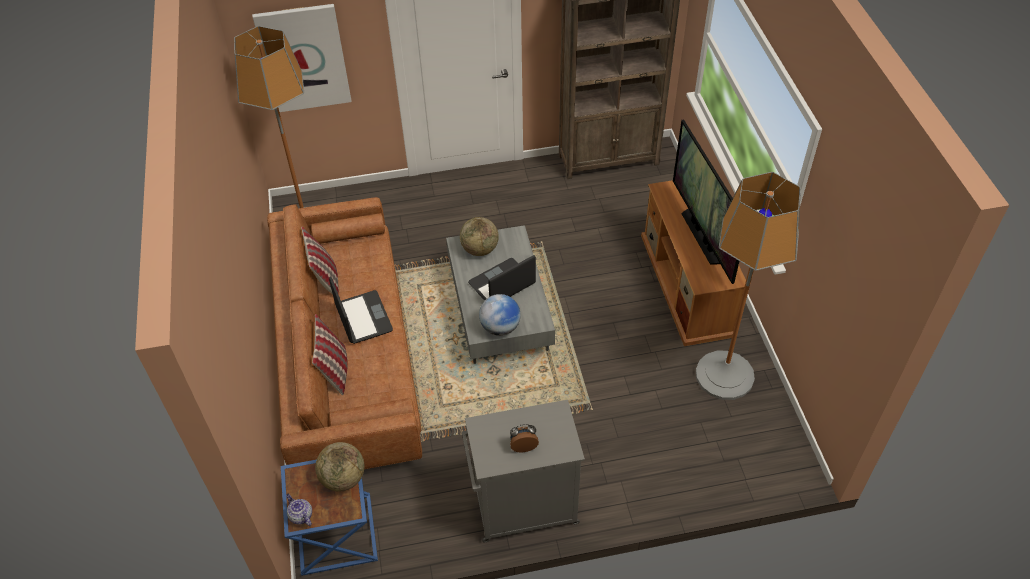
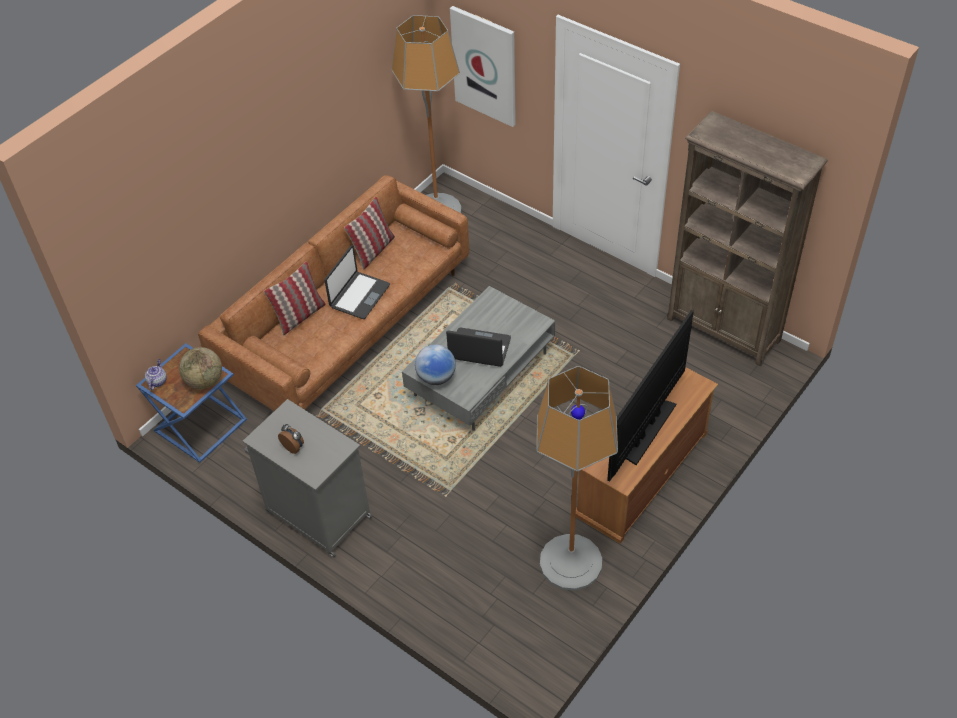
camera: 50 degrees right, 0 degrees up
(480, 249) = (499, 312): globe -> none

